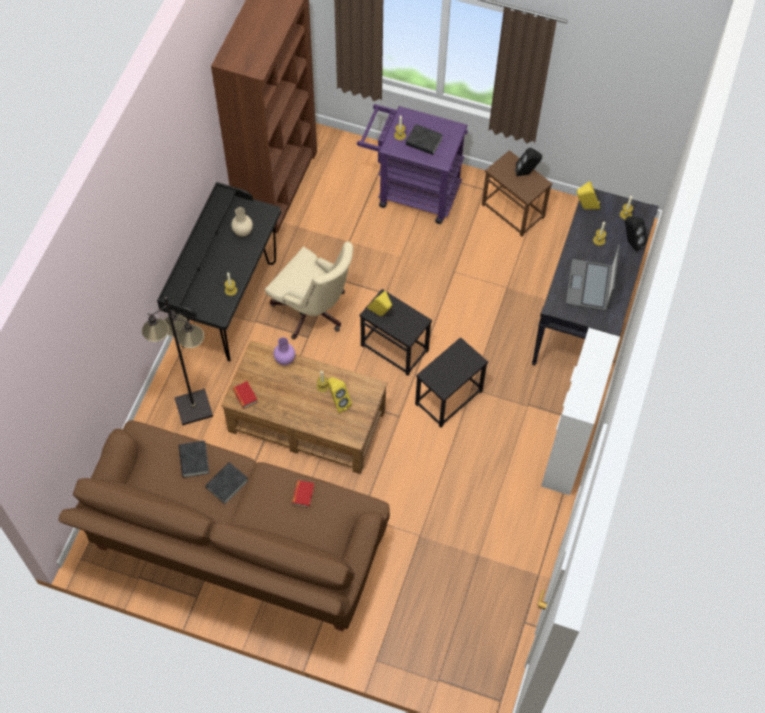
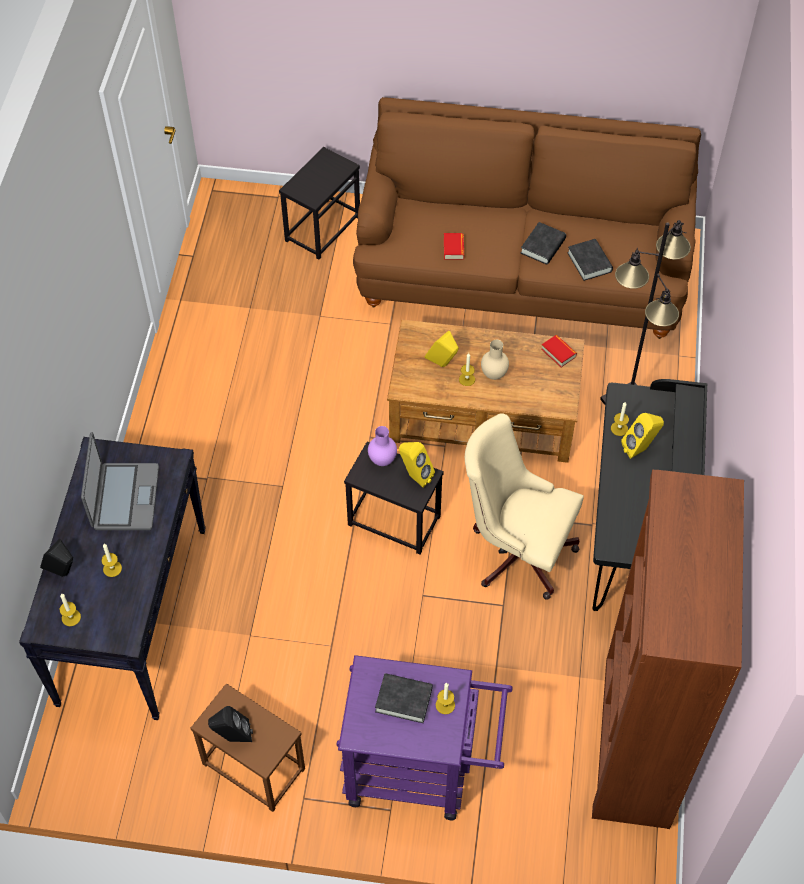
camera: 170 degrees right, 5 degrees down
(243, 232) = (634, 511): beige vase -> beige vase (494, 375)
(285, 360) = (523, 402): purple vase -> purple vase (381, 460)
(449, 398) = (310, 469): black side table -> black side table (322, 228)
(567, 450) = (153, 432): white cabinet -> none
(585, 207) = (133, 618): yellow speaker -> yellow speaker (640, 449)

